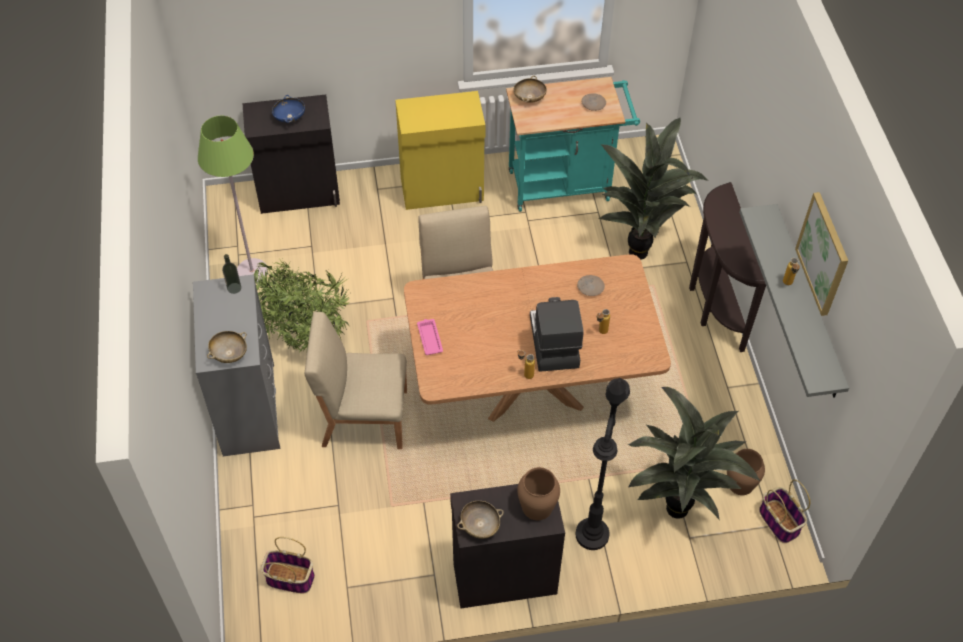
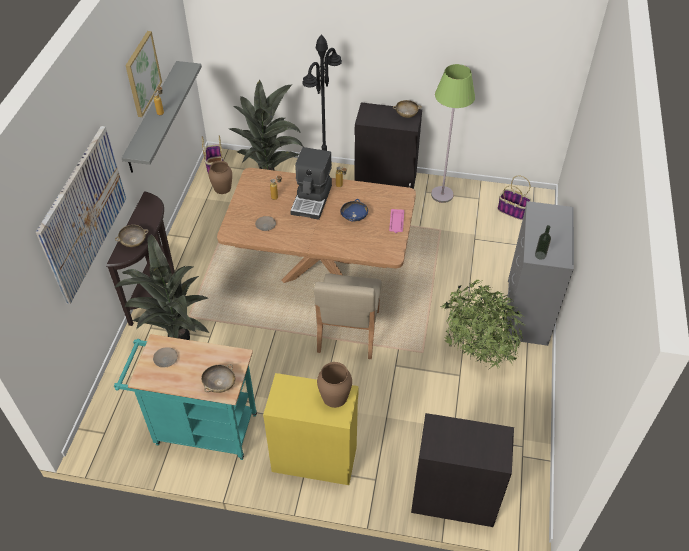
camera: 160 degrees left, 5 degrees down
(229, 354) = (548, 212): beige bowl -> beige bowl (134, 242)
(252, 272) = (512, 425): green floor lamp -> green floor lamp (442, 195)
(289, 117) = (463, 438): blue bowl -> blue bowl (354, 217)
(363, 417) = (444, 284): beige chair -> none
(536, 506) = (370, 115): brown vase -> brown vase (335, 396)
(747, 113) = (83, 213): none -> picture

